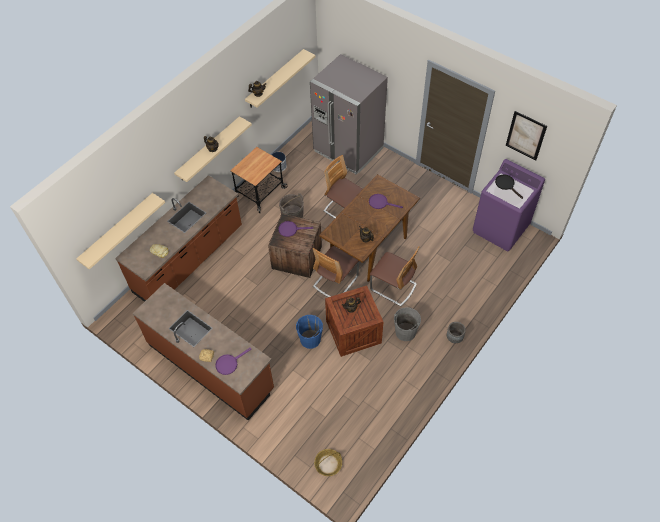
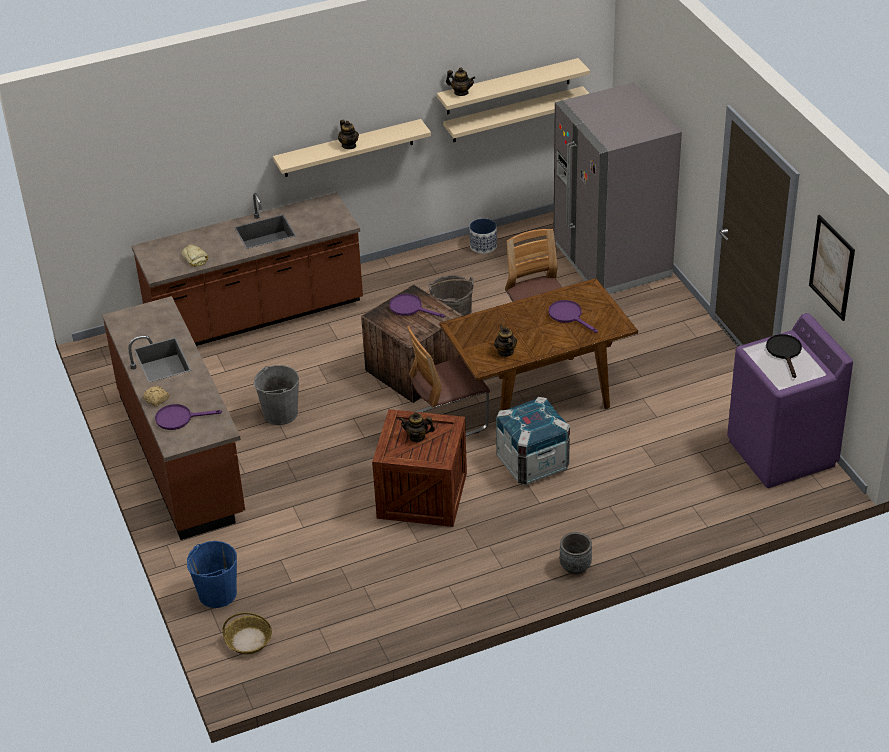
camera: 30 degrees right, 15 degrees down
(117, 230) = (149, 201): beige shelf -> beige shelf (513, 114)
(259, 192) = (427, 269): cart -> none
(310, 339) = (349, 479): blue bucket -> blue bucket (217, 593)
(393, 287) = (532, 463): chair -> crate
(405, 332) = (502, 528): grey bucket -> grey bucket (280, 413)

